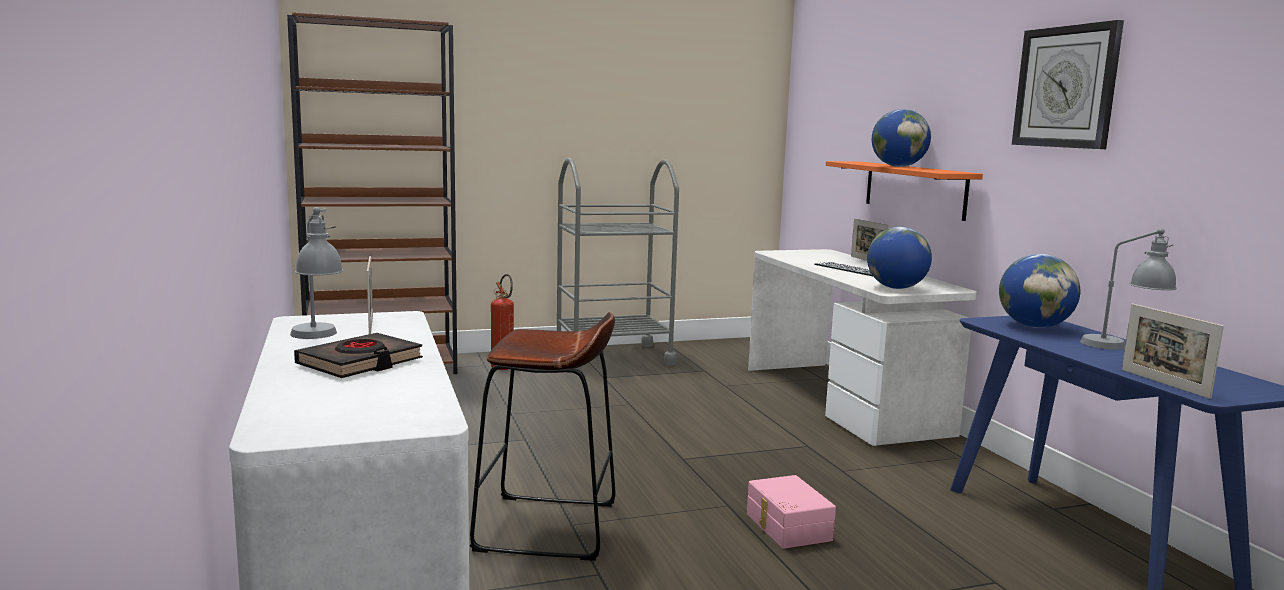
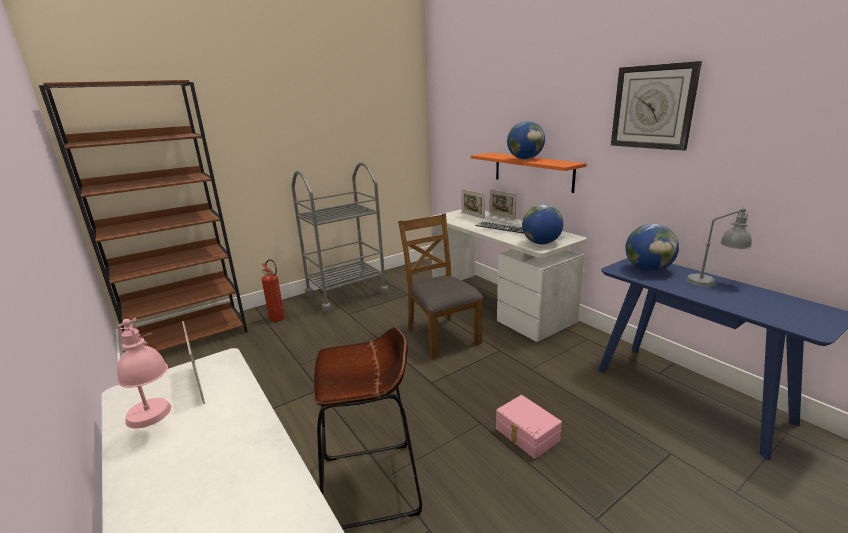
camera: 15 degrees left, 10 degrees up
(319, 337) = (156, 421): grey table lamp -> pink table lamp
(360, 363) = (211, 463): black book -> none
(728, 418) = (441, 335): none -> brown chair
(1164, 383) = (776, 321): picture frame -> picture frame (472, 215)

